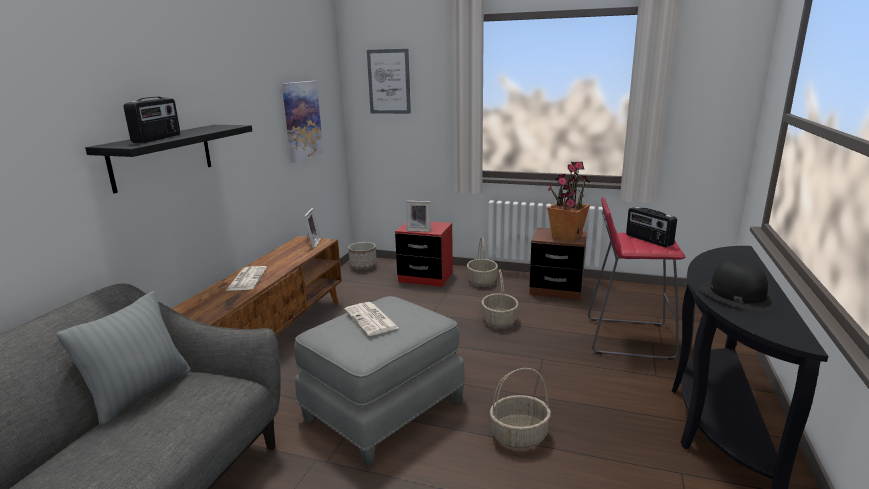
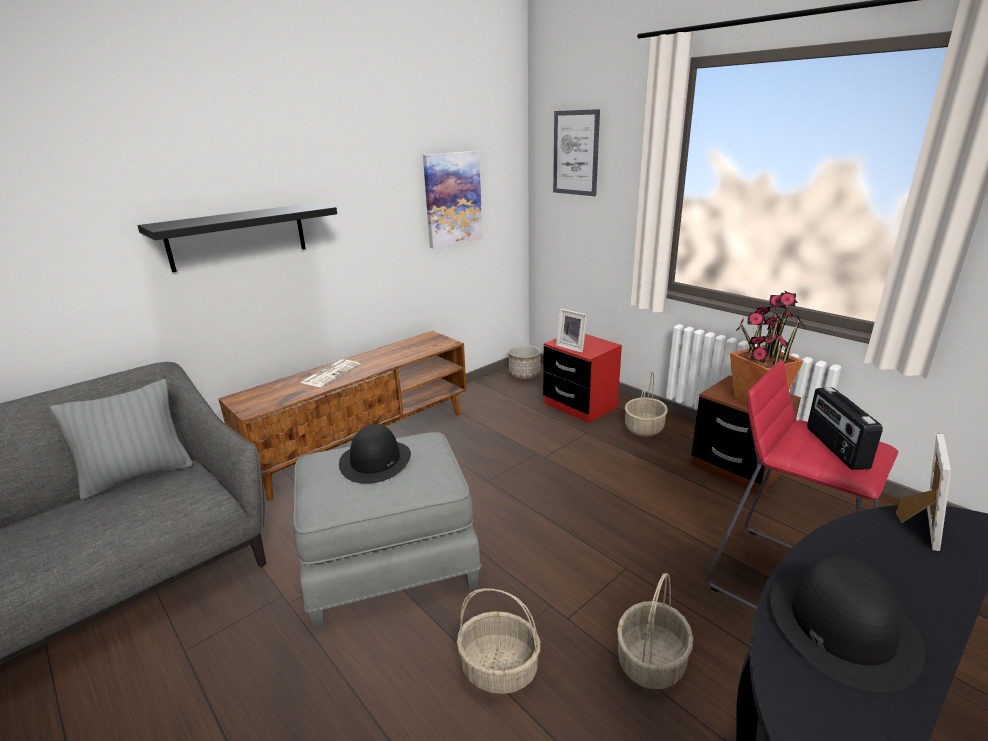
camera: 30 degrees right, 5 degrees up
(158, 138) = (211, 219): radio -> none
(311, 243) = (433, 343): picture frame -> picture frame (916, 524)
(371, 319) = (375, 461): newspaper -> black hat
(499, 321) = (618, 492): basket -> basket (651, 662)

